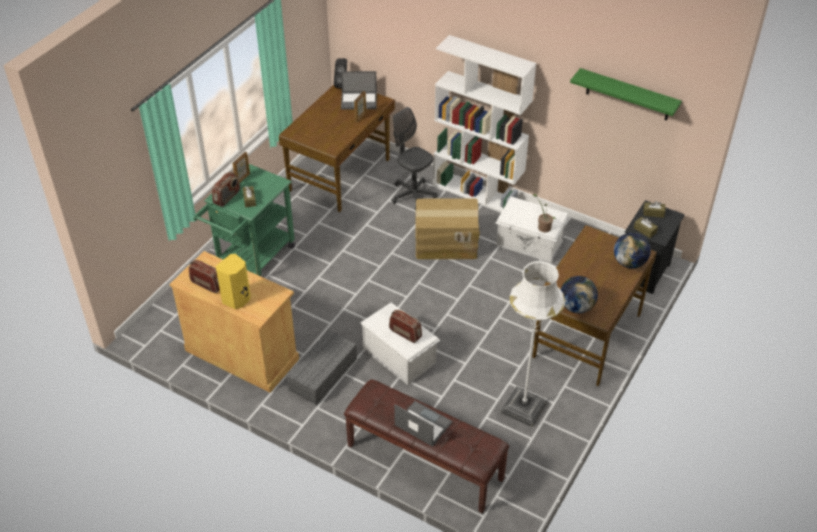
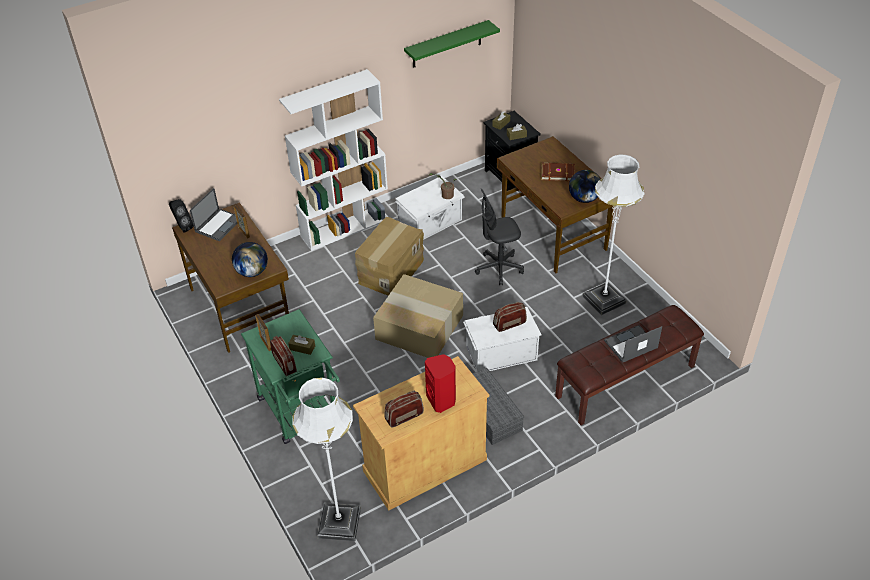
camera: 60 degrees left, 0 degrees up
(159, 327) = (339, 523): none -> white floor lamp
(237, 300) = (442, 400): yellow speaker -> red speaker
(391, 288) = (418, 327): none -> cardboard box
(413, 195) = (312, 268): grey office chair -> grey office chair (499, 268)
(600, 274) = (557, 173): none -> brown book
(629, 263) = (555, 153): globe -> globe (252, 272)

